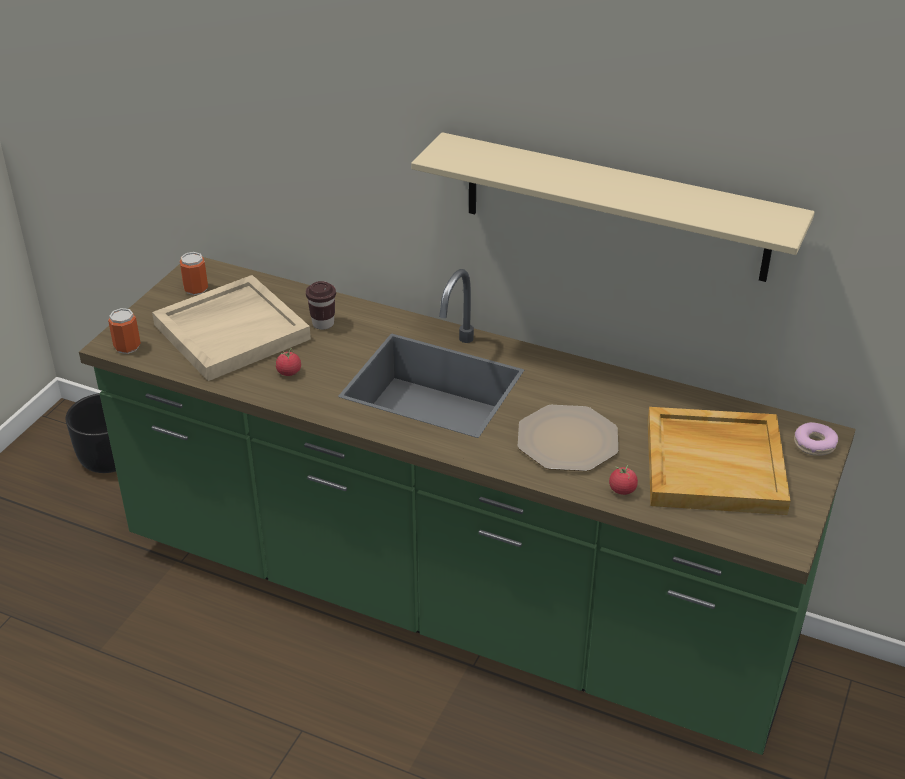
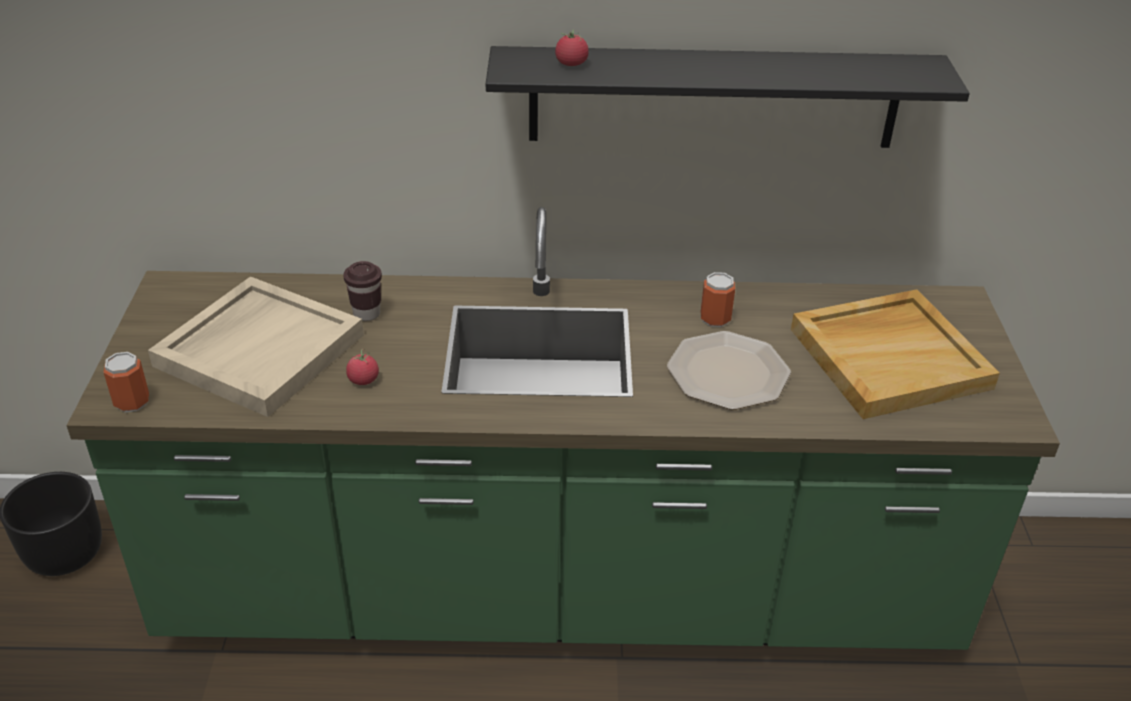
camera: 25 degrees left, 0 degrees up
(196, 289) = (180, 310): can -> can (715, 319)
(615, 207) = (714, 97): beige shelf -> black shelf
(622, 490) = (822, 410): tomato -> tomato (571, 64)
(814, 444) = (962, 311): donut -> none

